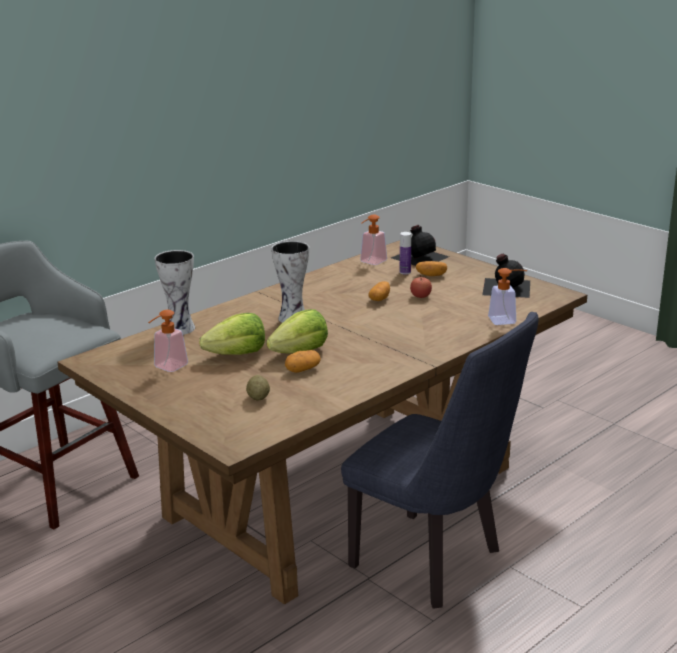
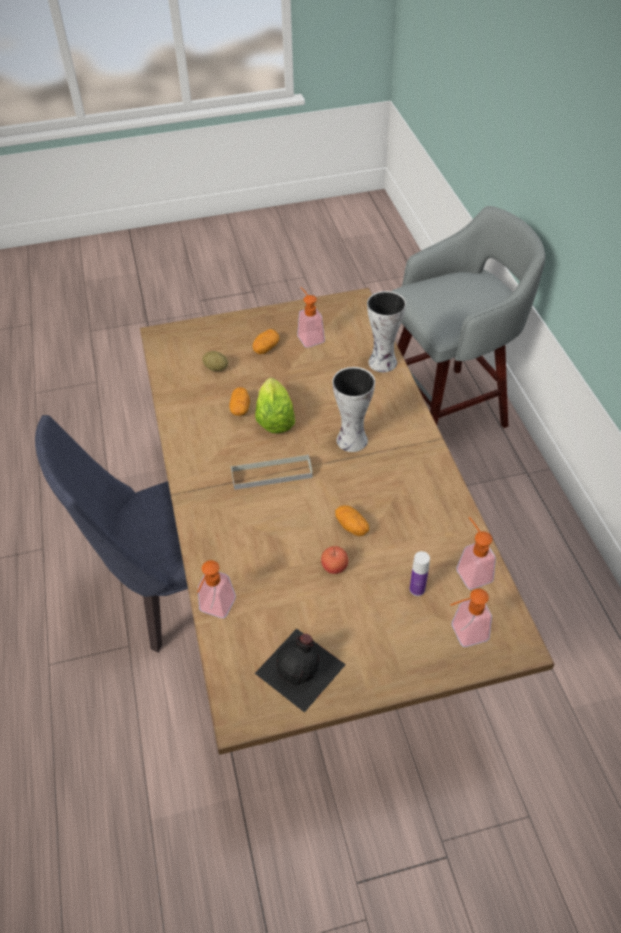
camera: 120 degrees right, 25 degrees up
(237, 354) = (302, 380): lettuce -> none
(364, 336) = (271, 474): none -> grey tray
(419, 256) = (463, 634): black bottle -> soap dispenser
(431, 275) = (390, 611): potato -> potato (266, 348)

